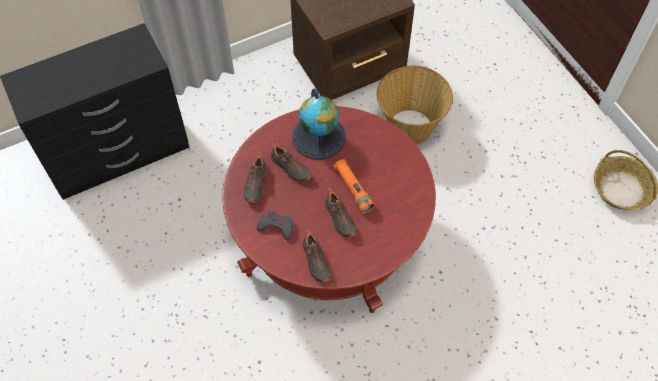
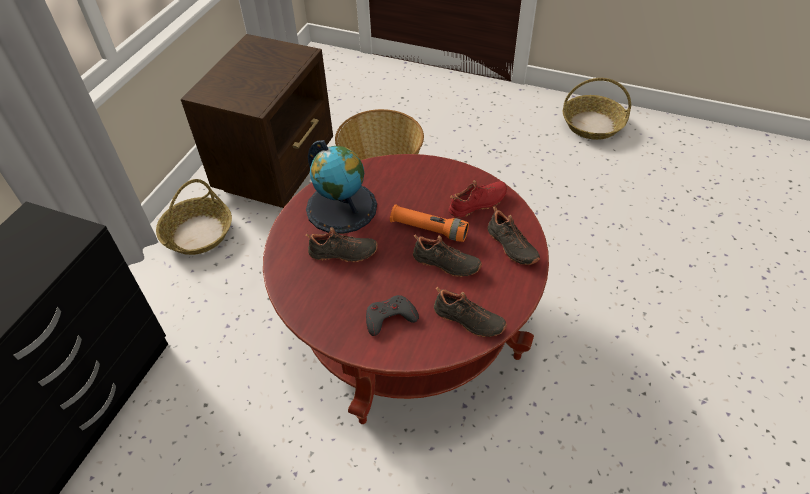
camera: 40 degrees left, 10 degrees down
(254, 184) = (319, 294): black shoe -> black shoe (510, 246)
(262, 83) = (198, 233): none -> basket
(401, 195) = (478, 204): none -> red shoe

